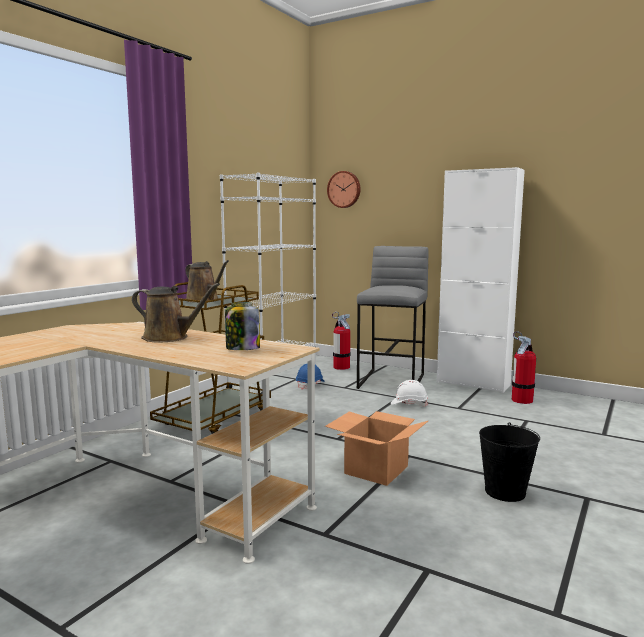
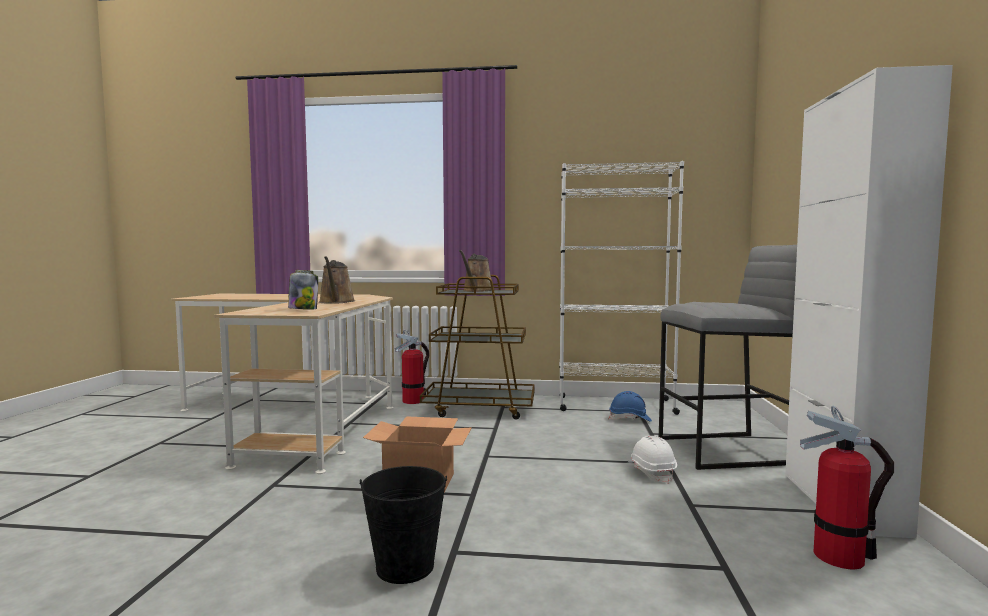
camera: 65 degrees right, 5 degrees down
(341, 367) = (724, 420): fire extinguisher -> fire extinguisher (413, 401)
(344, 189) = (772, 170): wall clock -> none

